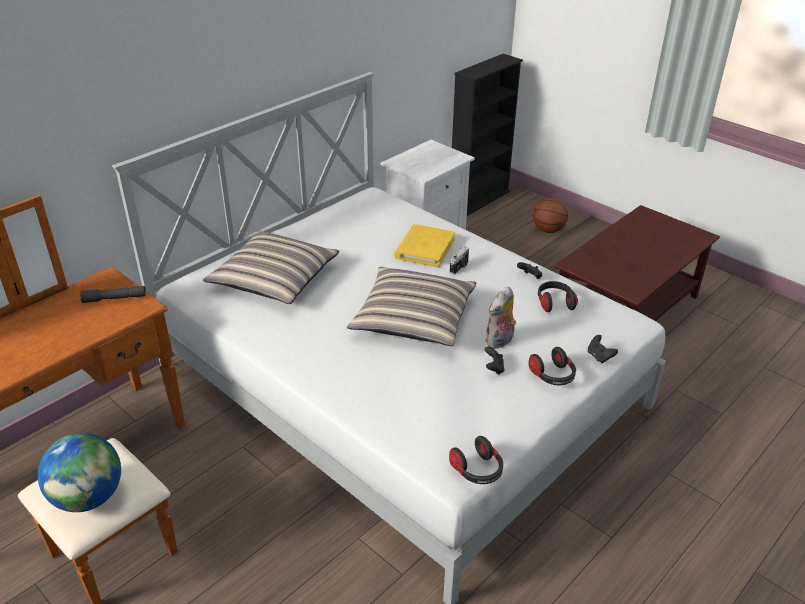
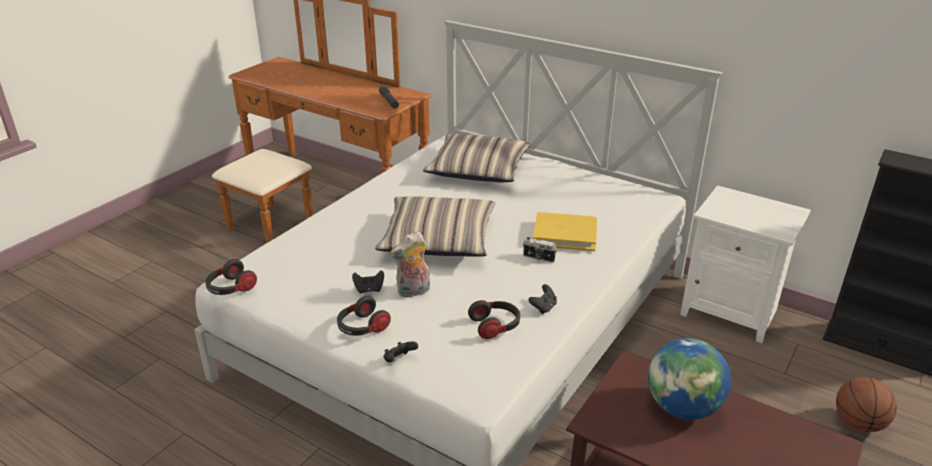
camera: 80 degrees right, 5 degrees down
(89, 497) = (249, 164): globe -> globe (682, 408)
(500, 342) = (413, 292): plush toy -> plush toy turned 60 degrees counterclockwise

